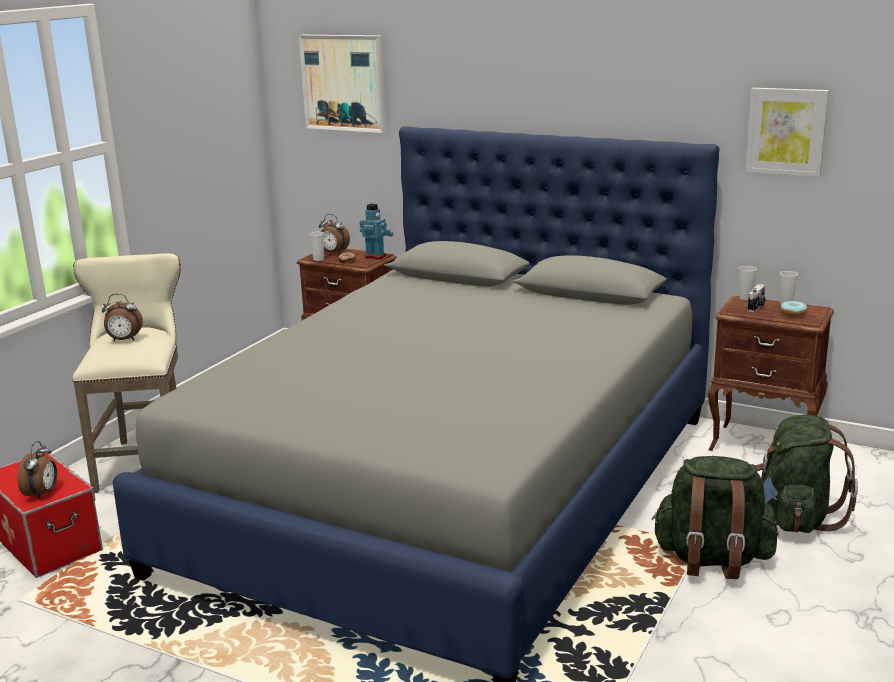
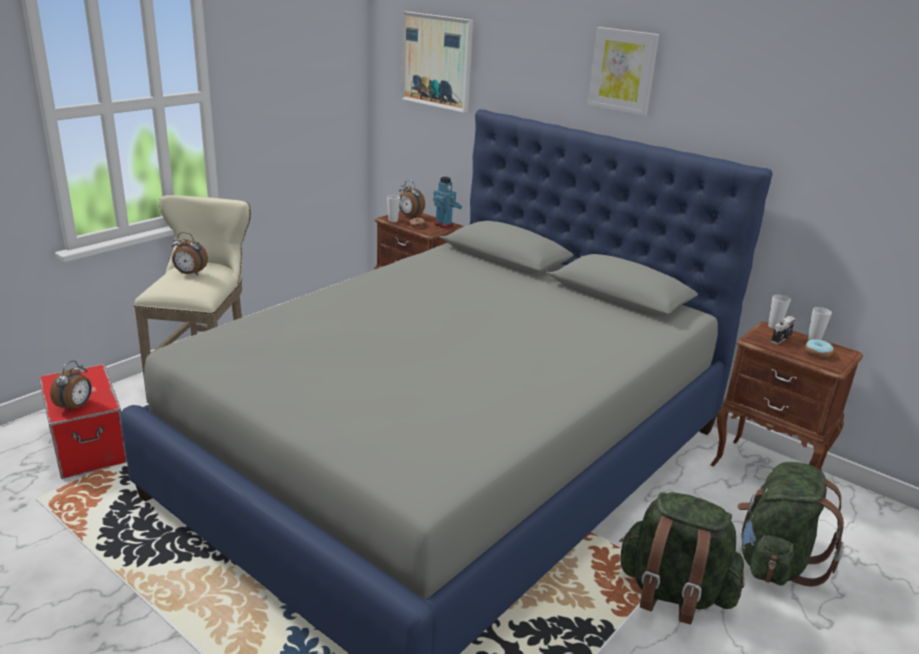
camera: 10 degrees right, 5 degrees up
(786, 131) = (846, 166): picture -> picture (623, 70)

